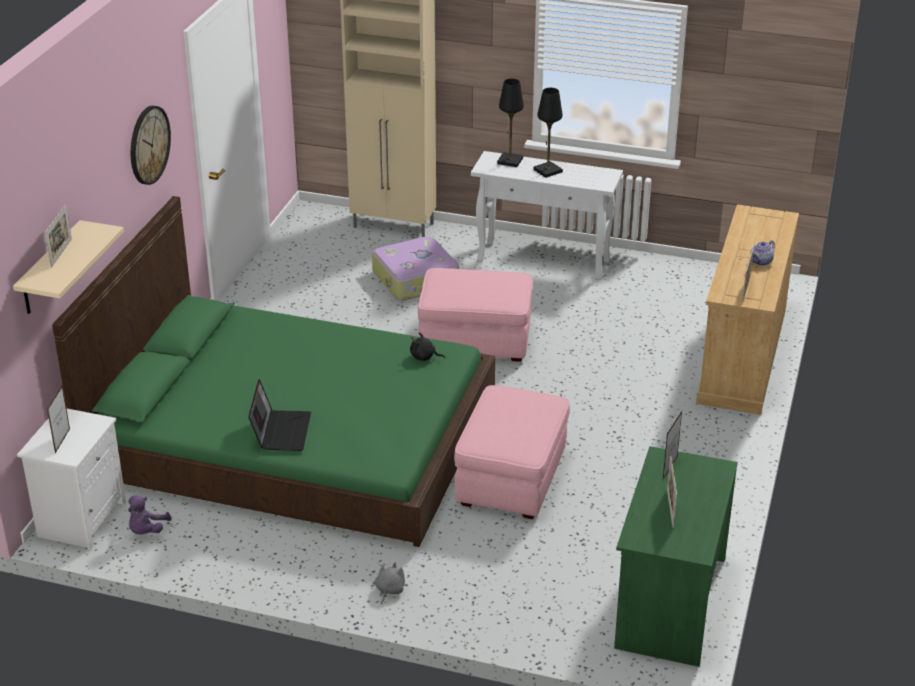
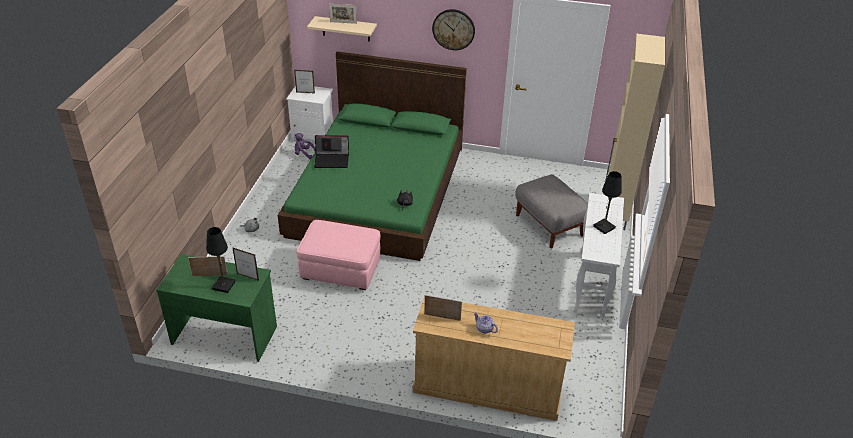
camera: 85 degrees right, 5 degrees up
(416, 279) = (549, 225): suitcase -> grey ottoman
(476, 341) = (482, 253): pink ottoman -> none
(510, 161) = (612, 209): black table lamp -> black table lamp (224, 285)

